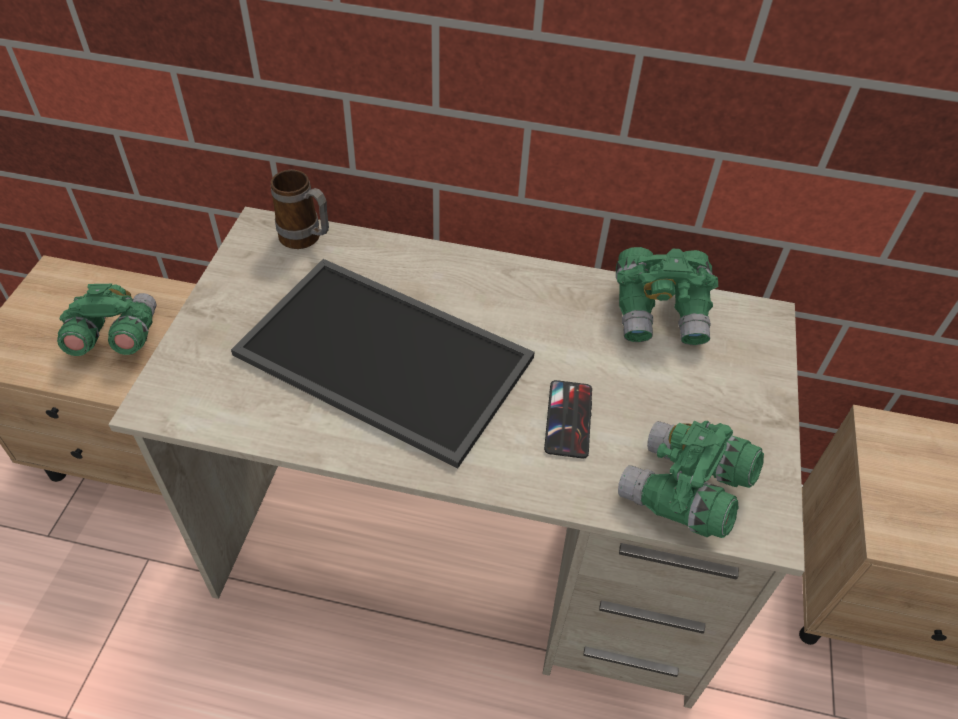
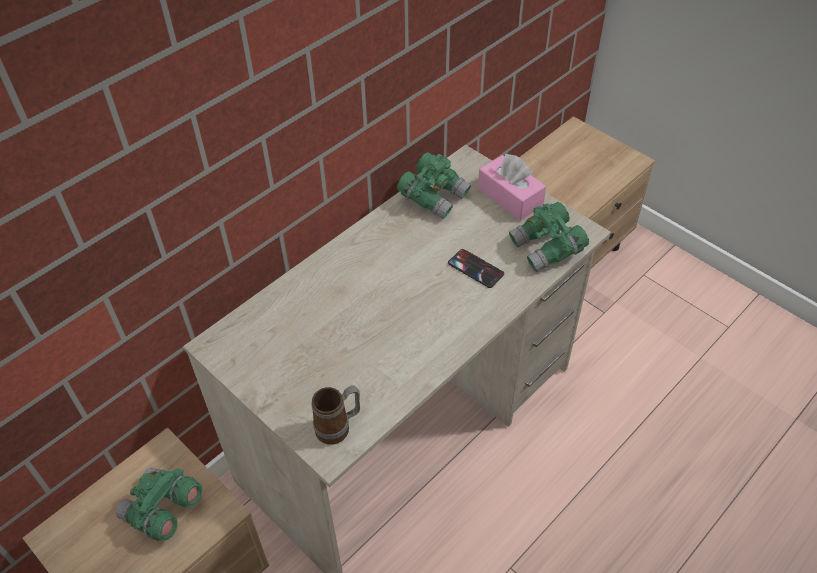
camera: 55 degrees left, 0 degrees up
(306, 240) = (246, 325): mug -> mug (339, 427)
(379, 358) = (375, 329): tray -> none
(744, 399) = (510, 197): none -> pink tissue box

